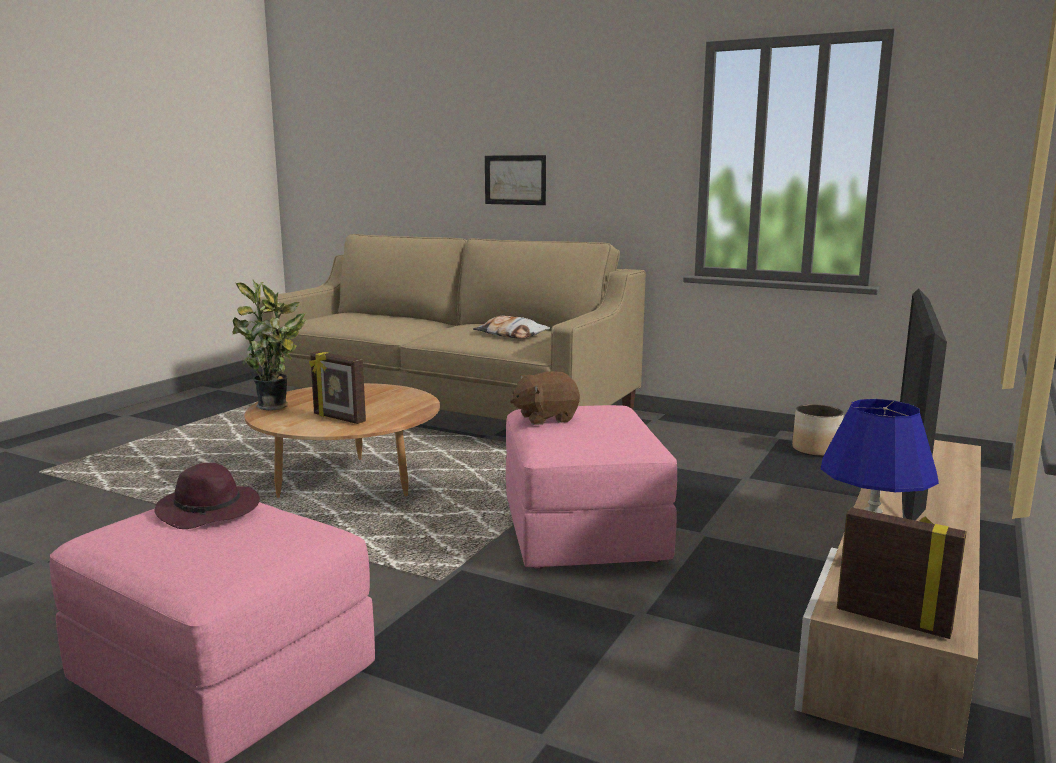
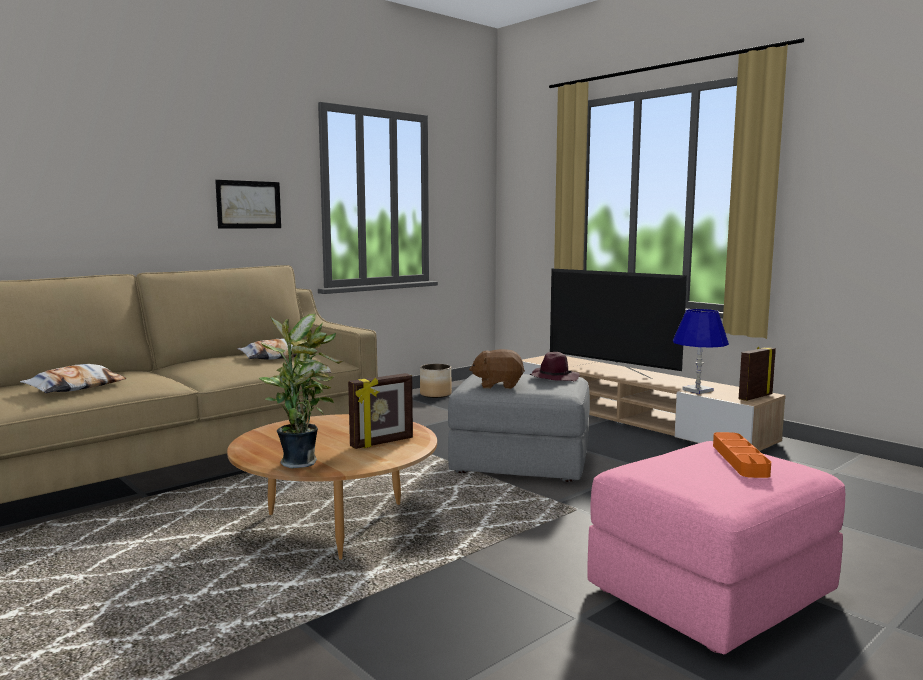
camera: 70 degrees left, 5 degrees down
(210, 511) = (675, 467): purple hat -> purple hat (554, 378)
(241, 542) = (739, 459): none -> orange tray
(354, 321) = (75, 387): none -> pillow
(515, 180) = (146, 209): picture -> picture (249, 204)
(545, 418) = (498, 385): brown plush toy -> brown plush toy turned 90 degrees clockwise
(583, 532) = (521, 462): pink ottoman -> grey ottoman

